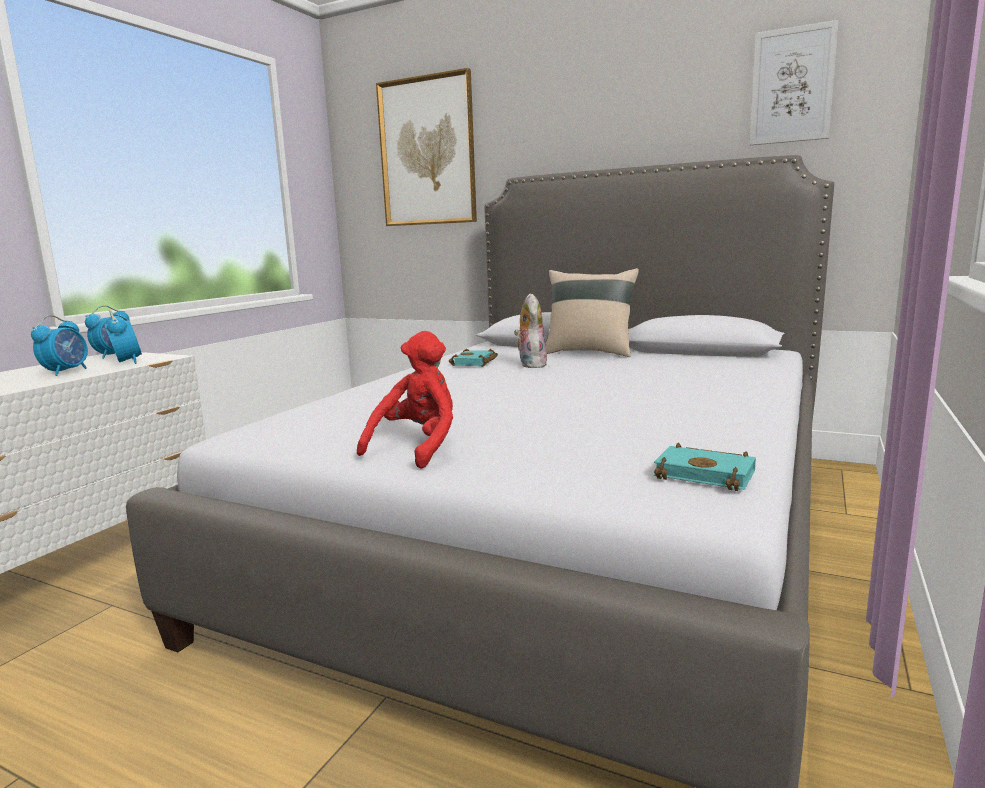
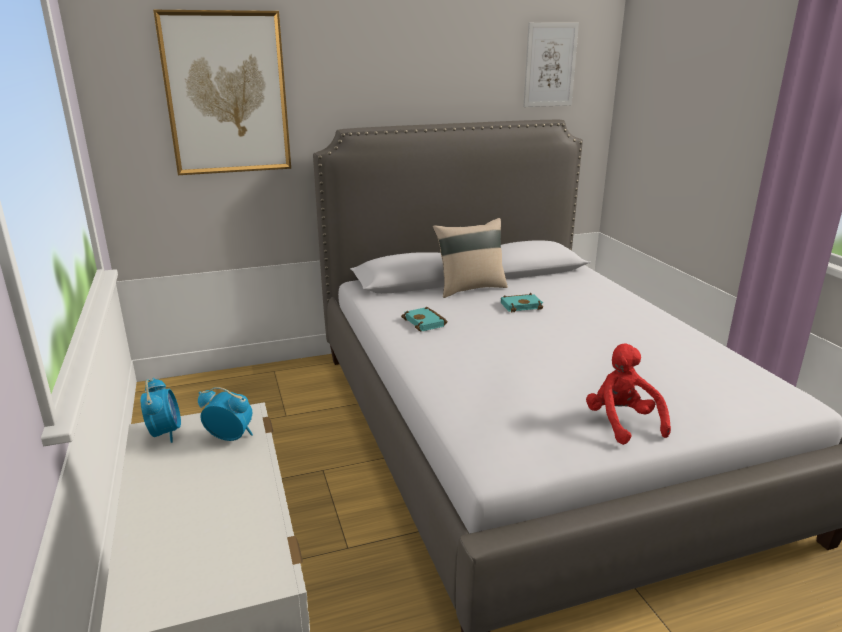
camera: 45 degrees left, 10 degrees up
(66, 372) = (219, 475): alarm clock -> none
(530, 365) = (469, 314): plush toy -> none
(707, 474) = (762, 384): turquoise book -> turquoise book (521, 305)

